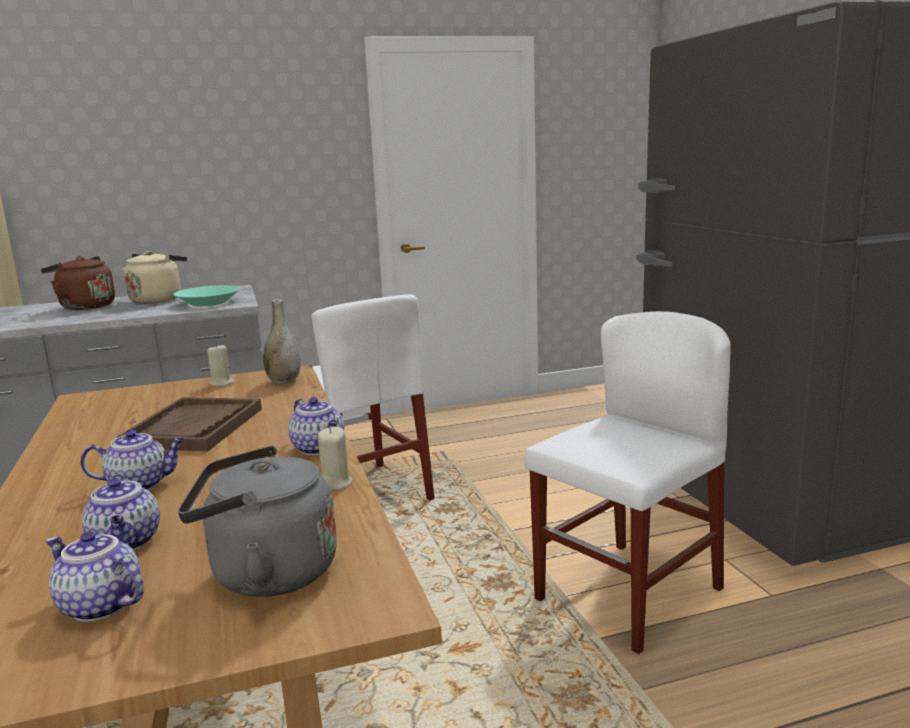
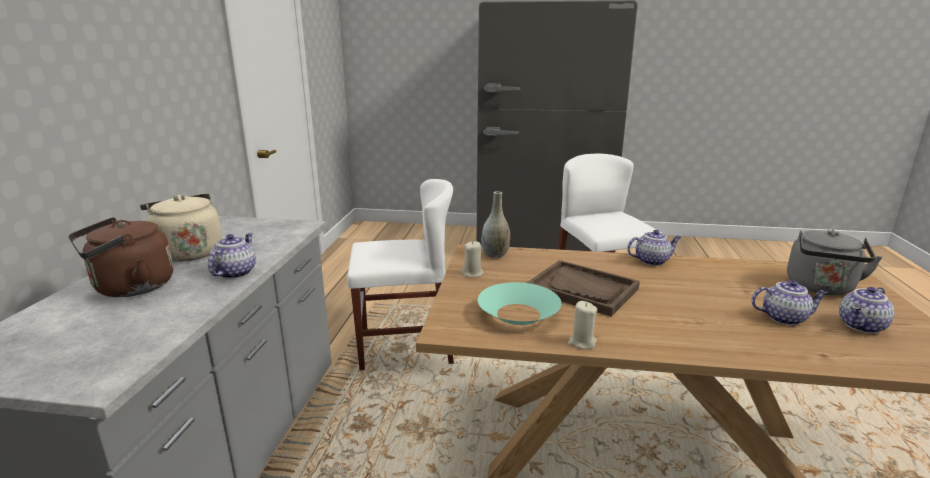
camera: 65 degrees left, 5 degrees up
(140, 484) = (692, 311): teapot -> teapot (235, 272)
(209, 302) = (266, 234): turquoise bowl -> turquoise bowl (518, 314)
(335, 483) = (710, 263): beige candle -> beige candle (582, 342)

